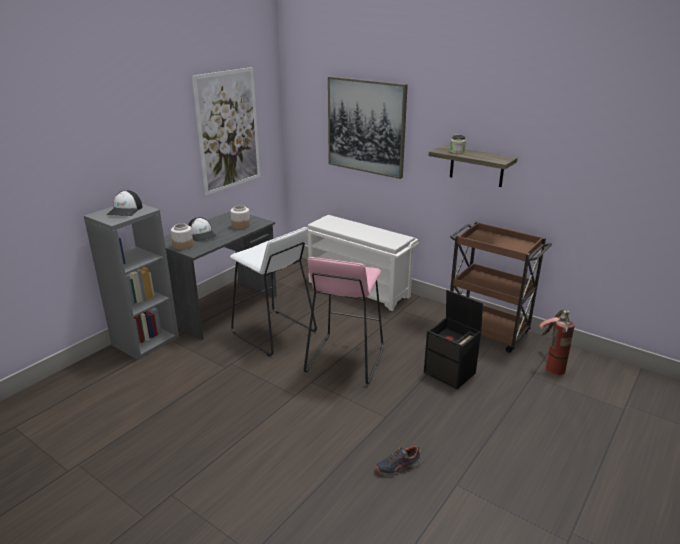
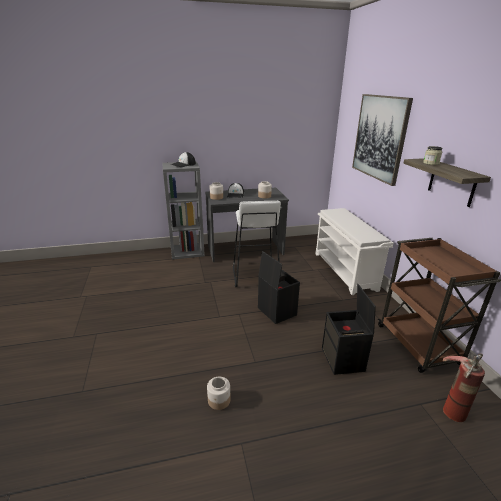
camera: 40 degrees right, 0 degrees up
(228, 130) = (282, 129): picture -> none
(344, 360) = (276, 311): pink stool -> black storage box
(398, 467) = (219, 400): shoe -> jar

